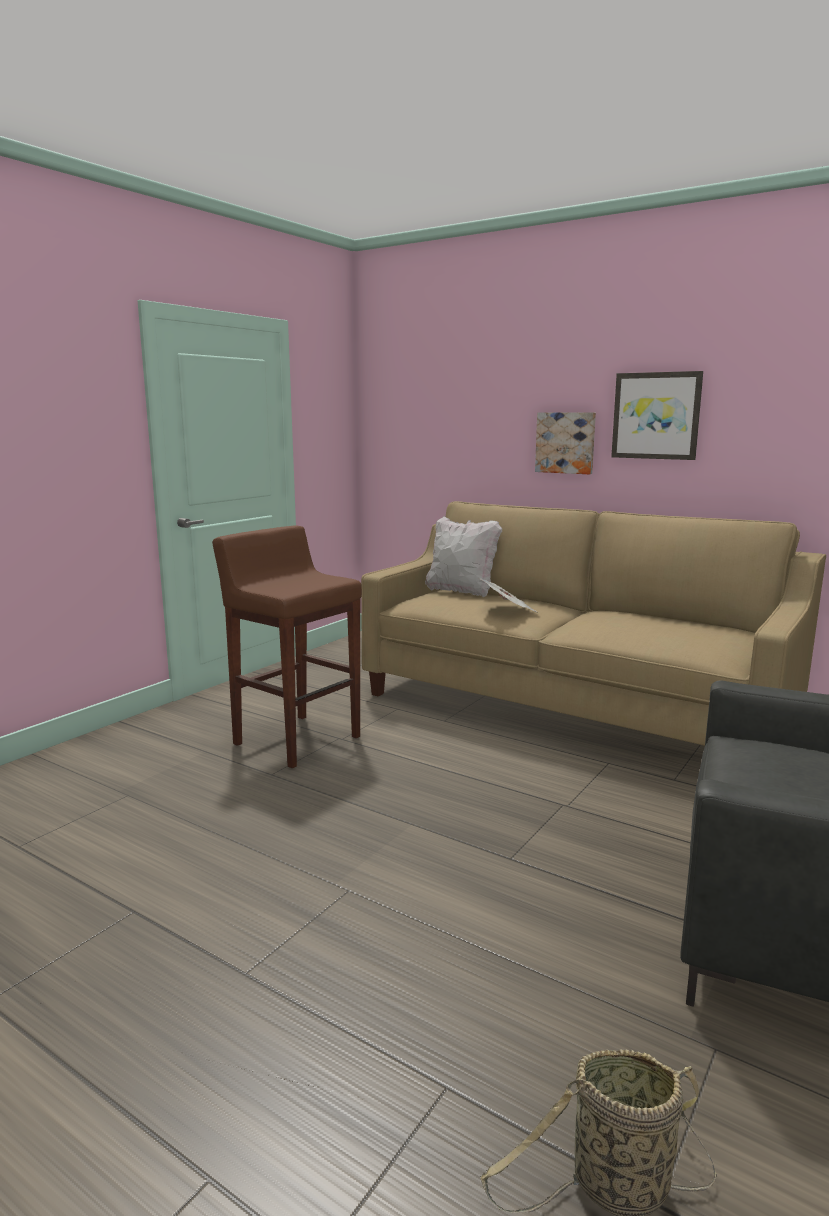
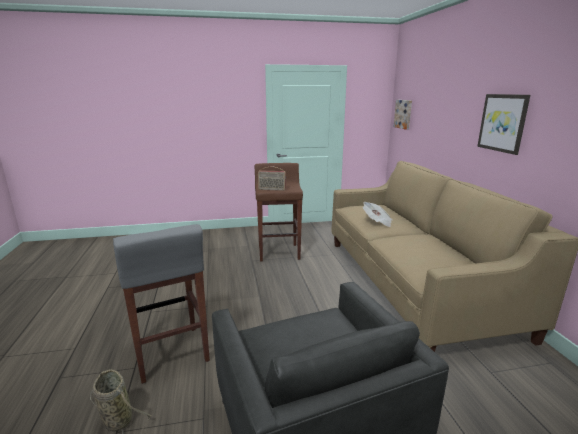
camera: 45 degrees right, 5 degrees up
(300, 587) = (271, 189): none -> radio
(461, 591) = (384, 207): white pillow -> none
(462, 1009) = (170, 354): none -> grey stool
(566, 442) = (461, 134): picture -> picture (403, 114)

